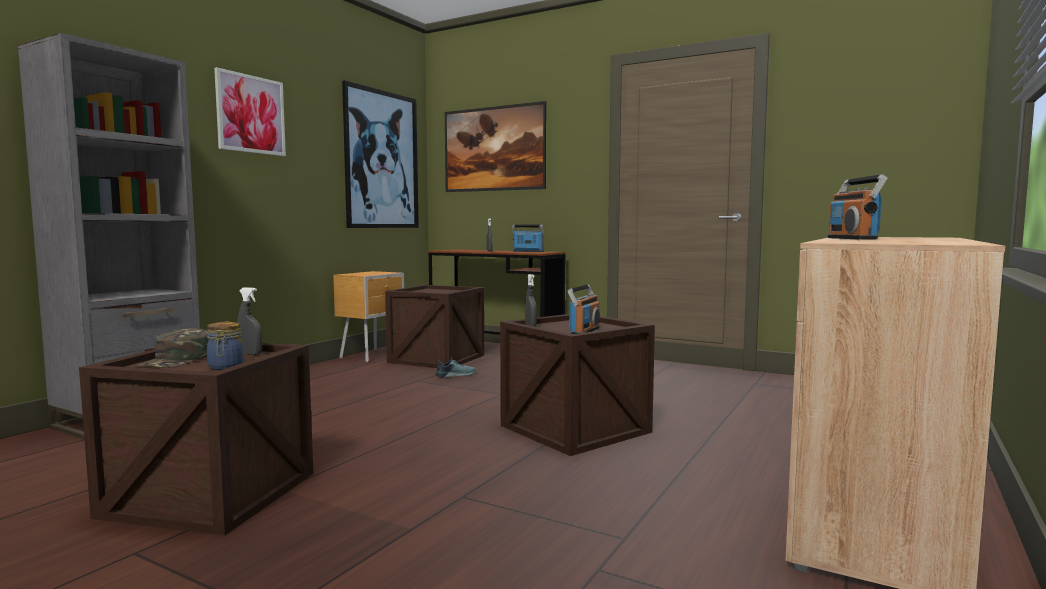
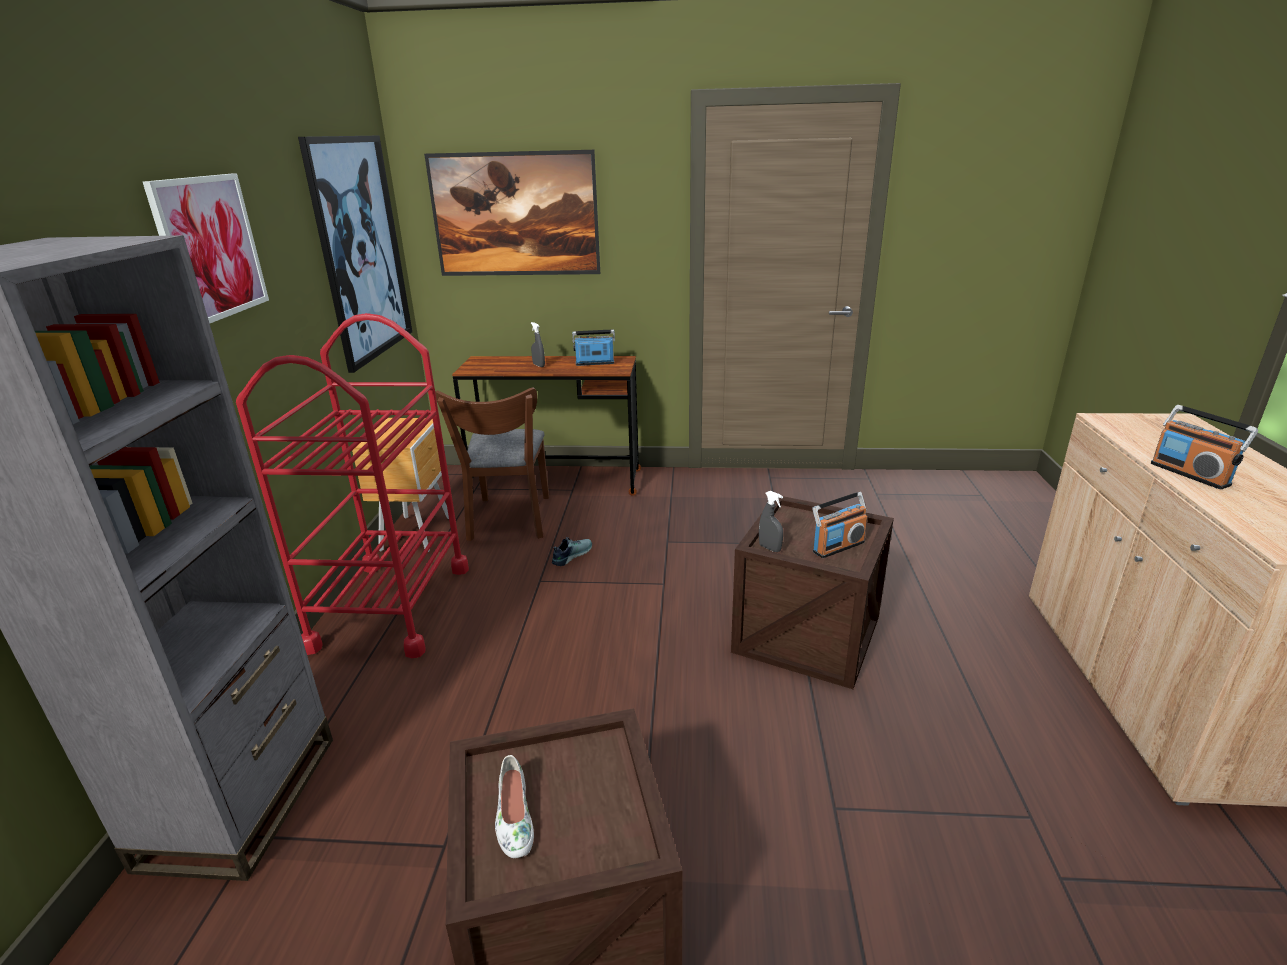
camera: 25 degrees left, 20 degrees up
(176, 360) = (513, 818): green cap -> white shoe
(225, 367) = (616, 817): jar -> none
(250, 354) = (577, 753): grey spray bottle -> none
(312, 376) = (391, 607): none -> red cart
(437, 359) = (509, 521): crate -> brown chair
(584, 331) = (838, 547): radio -> radio turned 60 degrees clockwise

